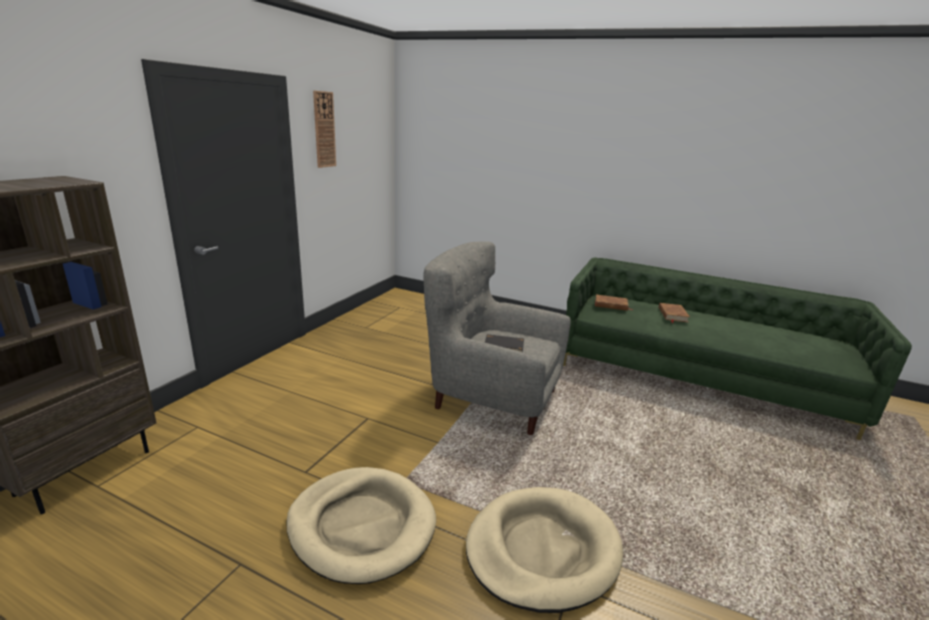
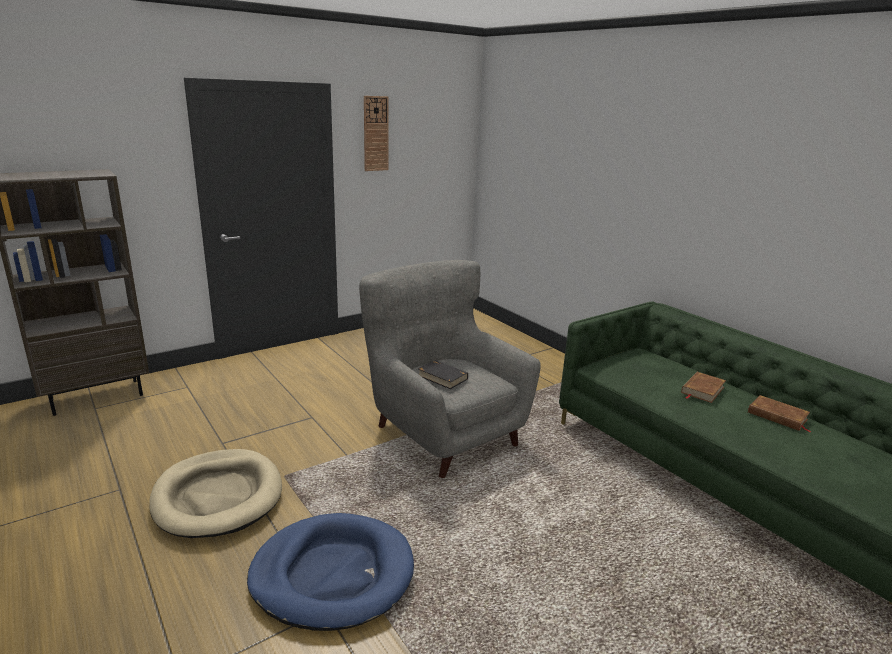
camera: 30 degrees right, 0 degrees up
(542, 550) = (333, 574): beige dog bed -> blue dog bed
(611, 305) = (632, 362): brown book -> brown book (777, 416)

